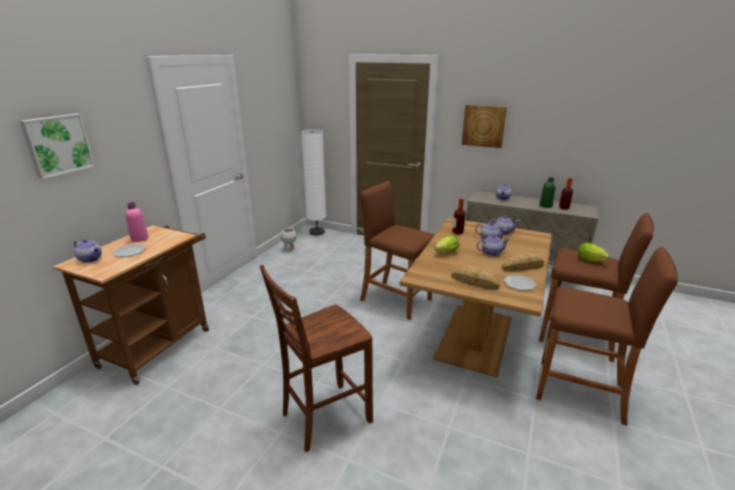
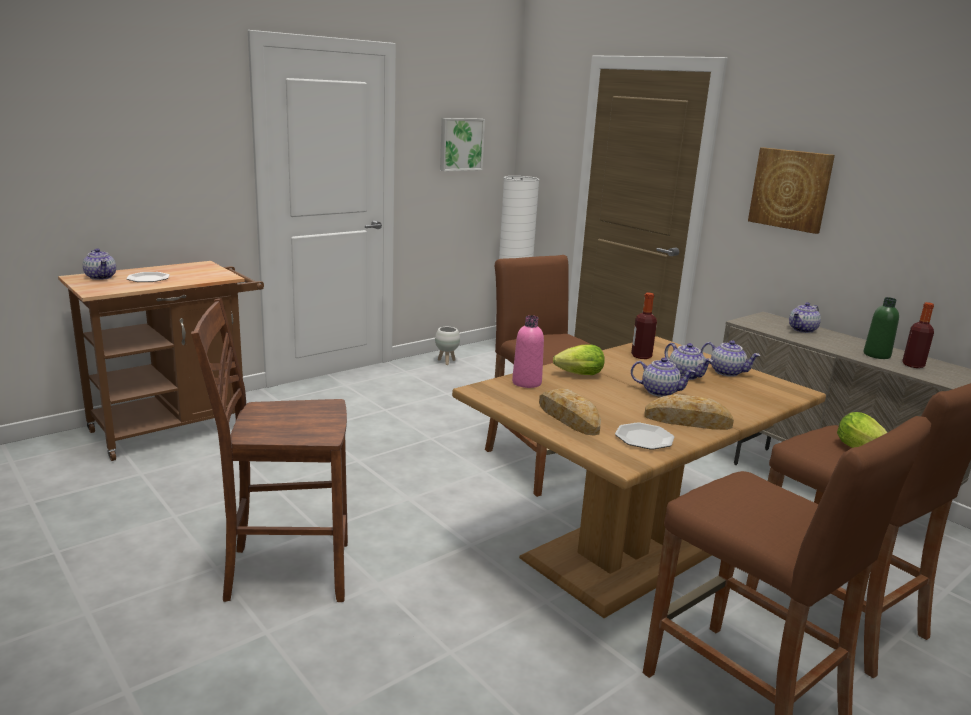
camera: 25 degrees right, 5 degrees down
(58, 145) = (98, 125): picture -> picture (460, 144)
(139, 239) = (177, 270): pink bottle -> pink bottle (526, 383)

